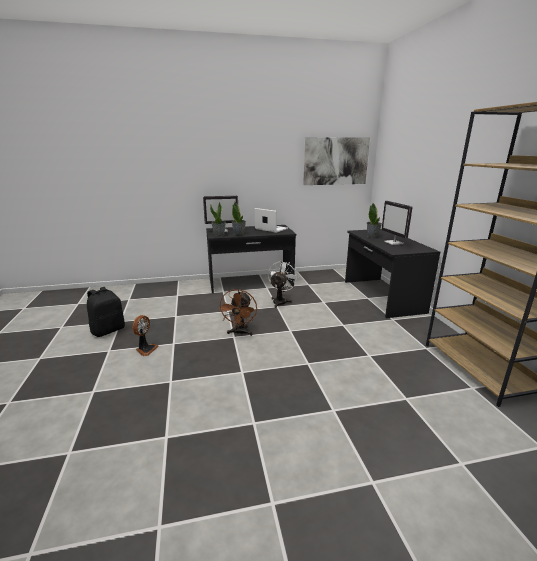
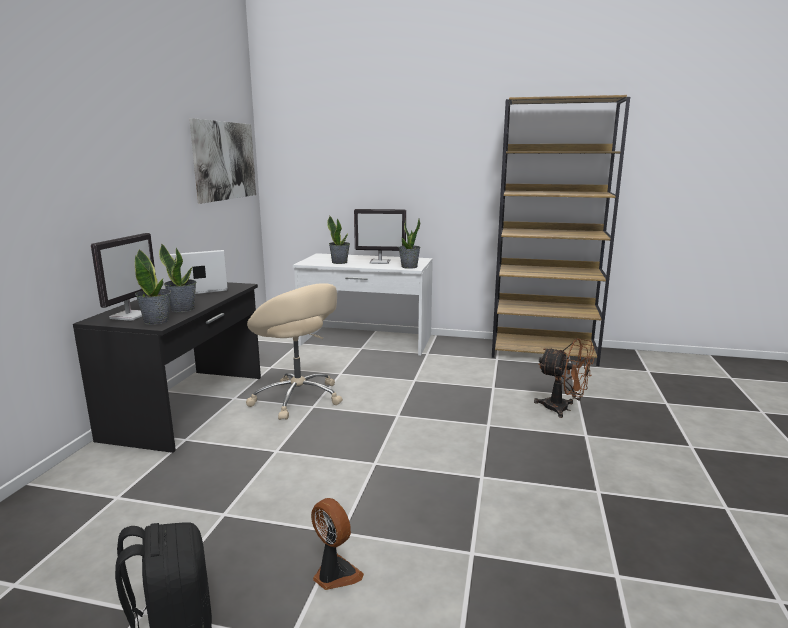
camera: 65 degrees left, 5 degrees down
(240, 333) = (367, 455): brown fan -> brown fan (563, 409)
(280, 301) = (299, 399): white fan -> beige office chair
(381, 296) = (366, 341): black desk -> white desk
(396, 250) = (409, 267): none -> potted plant

